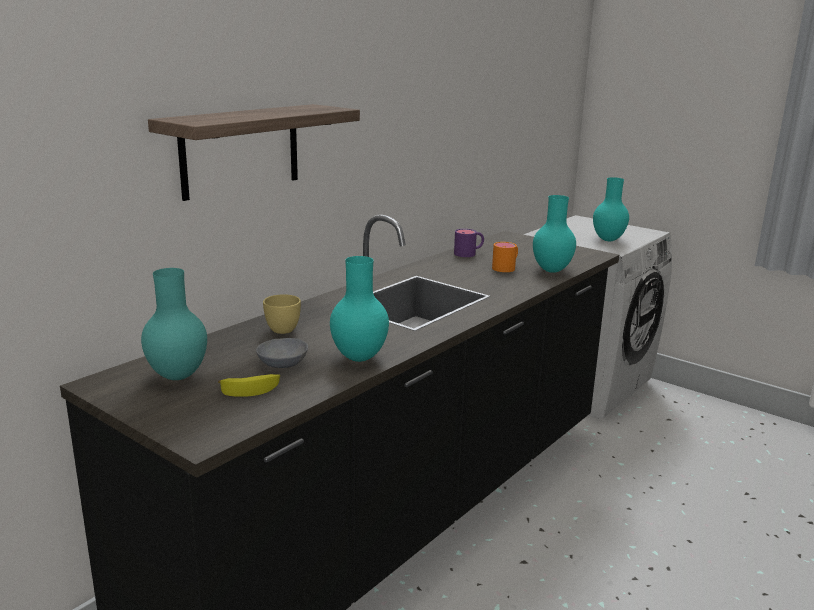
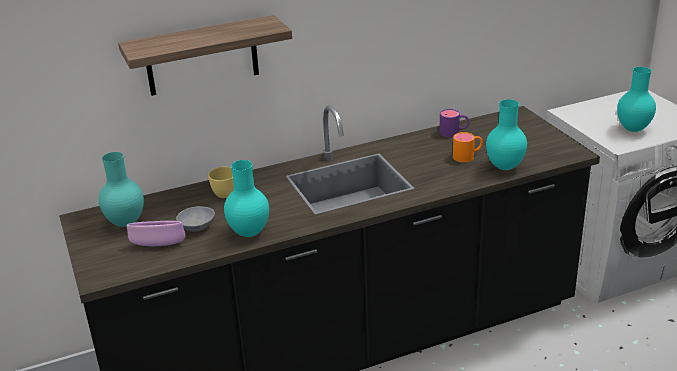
camera: 30 degrees right, 10 degrees up
(252, 389) = (158, 245): banana -> purple bowl

